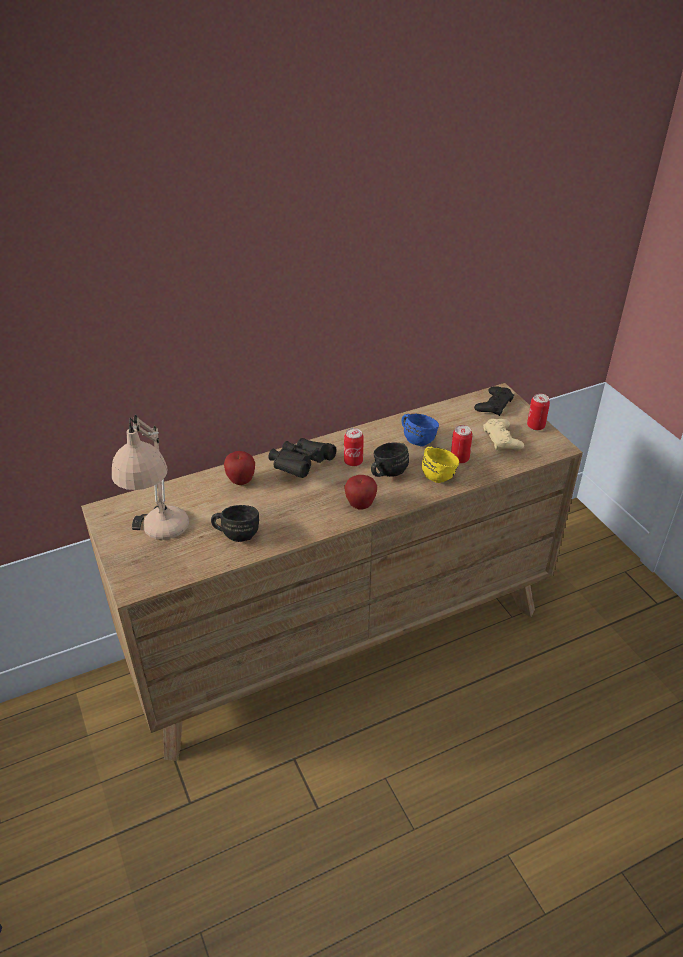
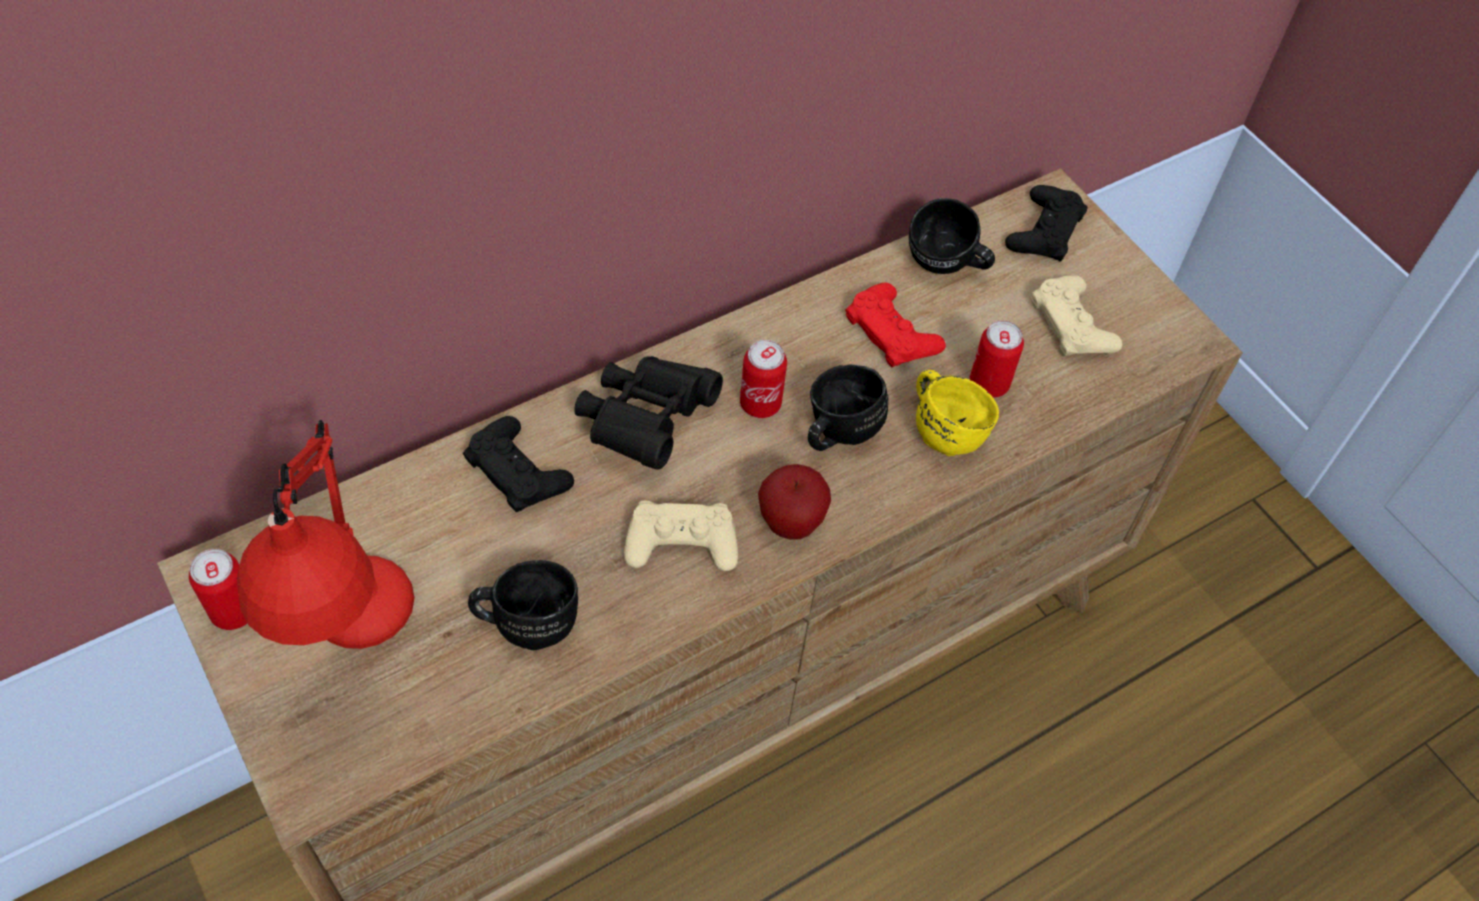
camera: 10 degrees left, 15 degrees up
(160, 541) = (357, 654): beige table lamp -> red table lamp
(241, 481) = (517, 471): apple -> black game controller
(310, 509) = (681, 542): none -> beige game controller
(417, 438) = (892, 332): blue mug -> red game controller
(445, 416) = (945, 266): none -> black mug
(535, 426) = (1138, 286): can -> can (234, 611)

